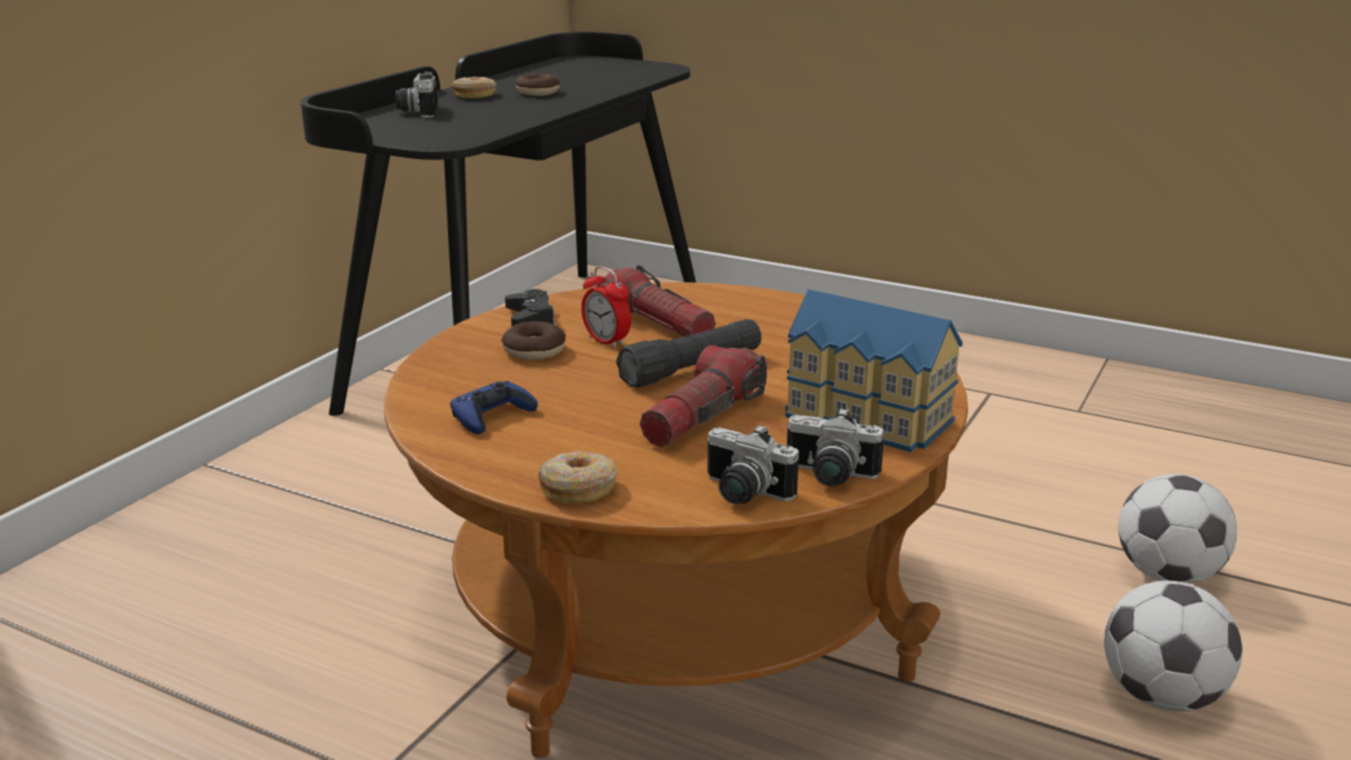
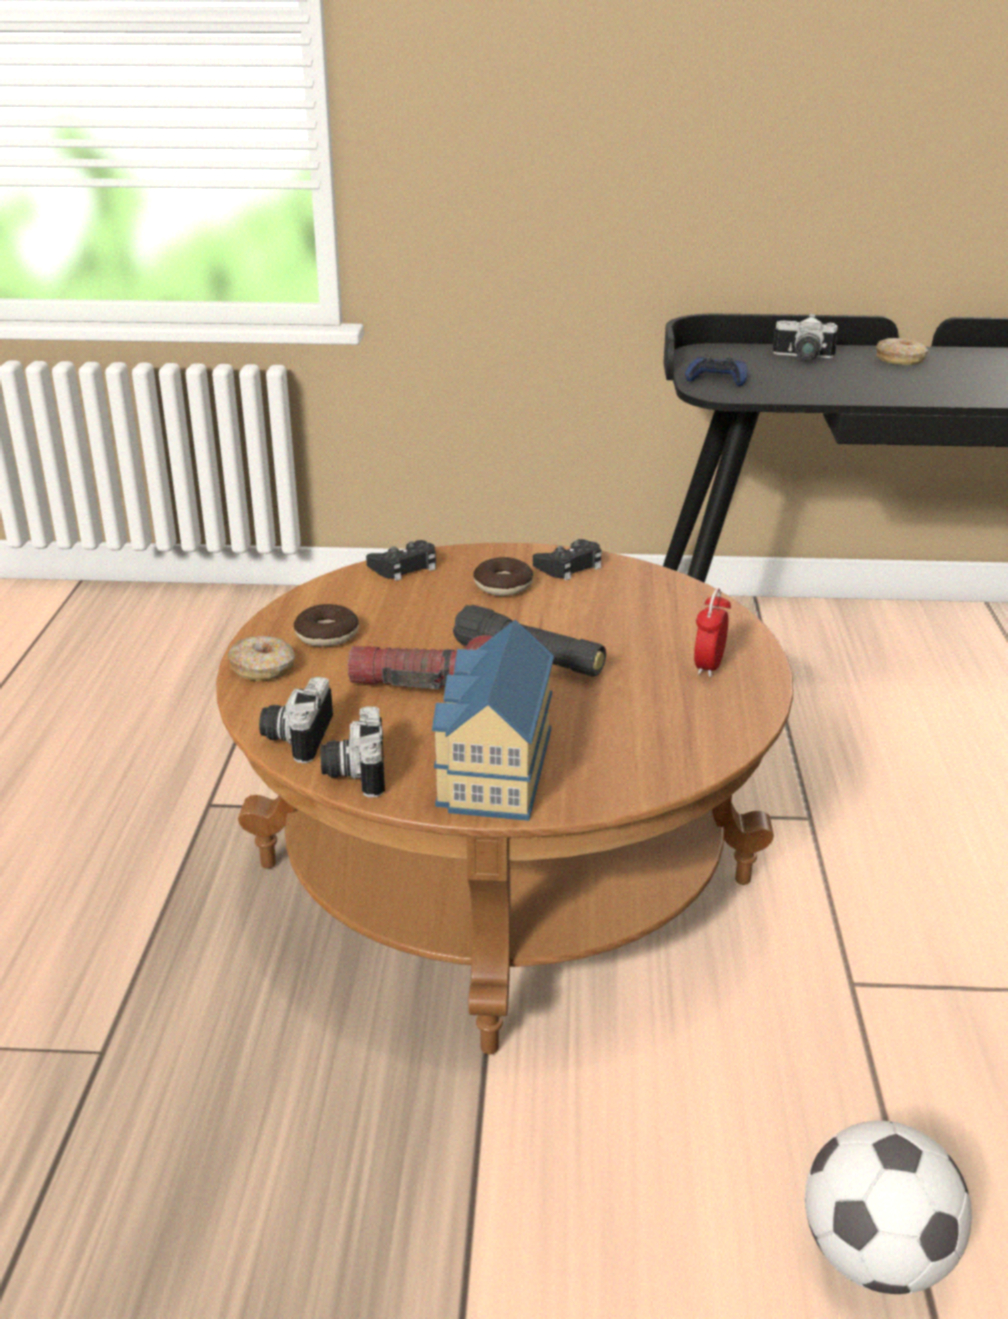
camera: 65 degrees right, 5 degrees up
(417, 111) = (802, 358): camera -> camera turned 135 degrees counterclockwise
(433, 383) = (405, 567): none -> black game controller
(492, 416) = (364, 604): blue game controller -> blue game controller (717, 379)
(538, 92) = (959, 377): donut -> donut (327, 635)
(606, 341) = (554, 609): alarm clock -> alarm clock (709, 666)
(656, 324) = (619, 620): flashlight -> none
(1161, 697) = (586, 1274): football -> none

